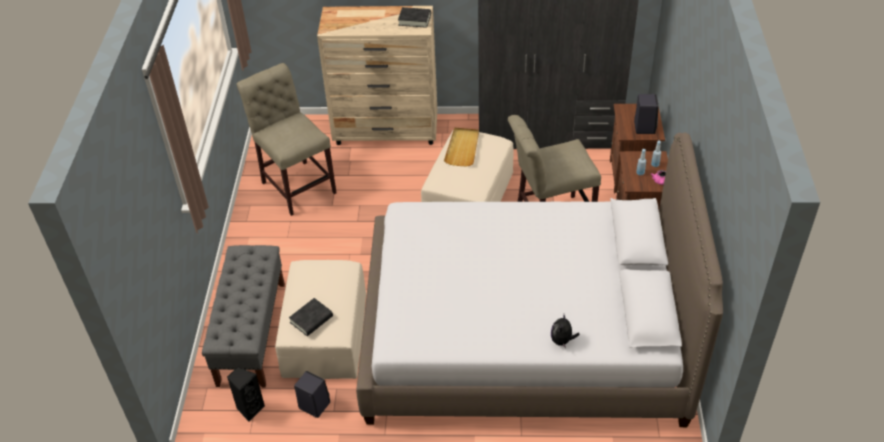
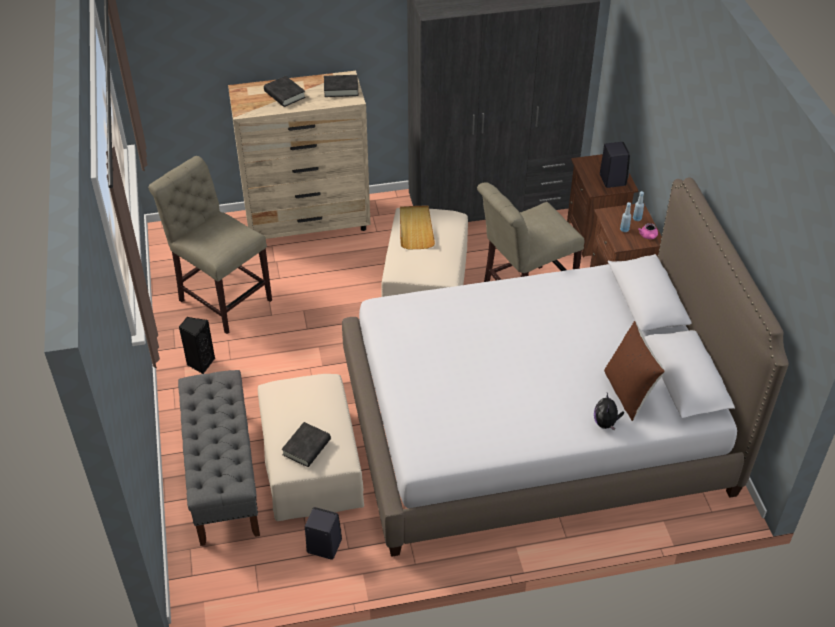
camera: 15 degrees left, 0 degrees up
(250, 409) = (249, 563): black speaker -> black speaker (200, 363)
(366, 20) = (284, 94): none -> black book
(592, 317) = (628, 392): none -> brown pillow

